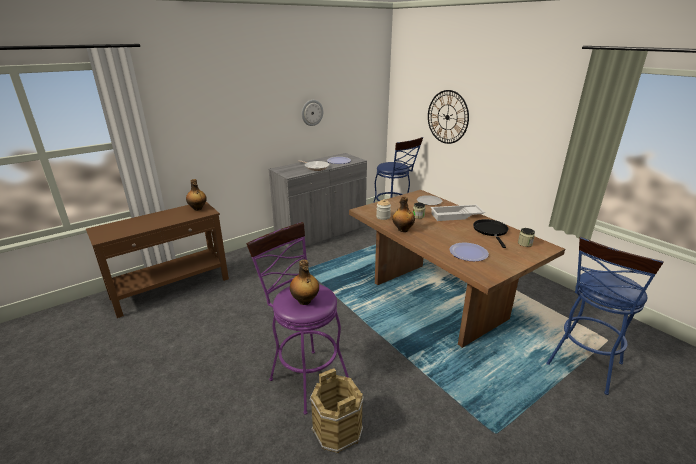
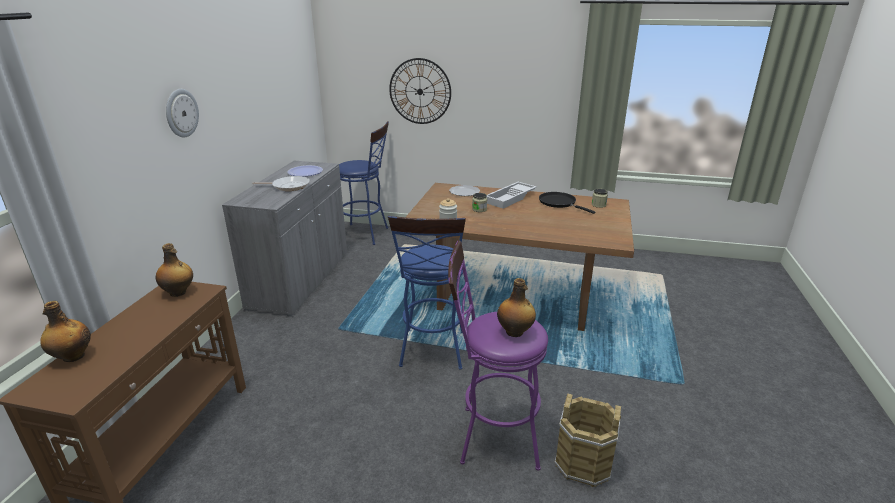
camera: 40 degrees left, 0 degrees up
(312, 112) = (253, 109): wall clock -> wall clock (181, 113)
(402, 230) = (488, 227): bottle -> bottle (73, 357)
(468, 253) = (574, 228): plate -> none
(582, 367) = (671, 303): blue stool -> blue stool (432, 353)

